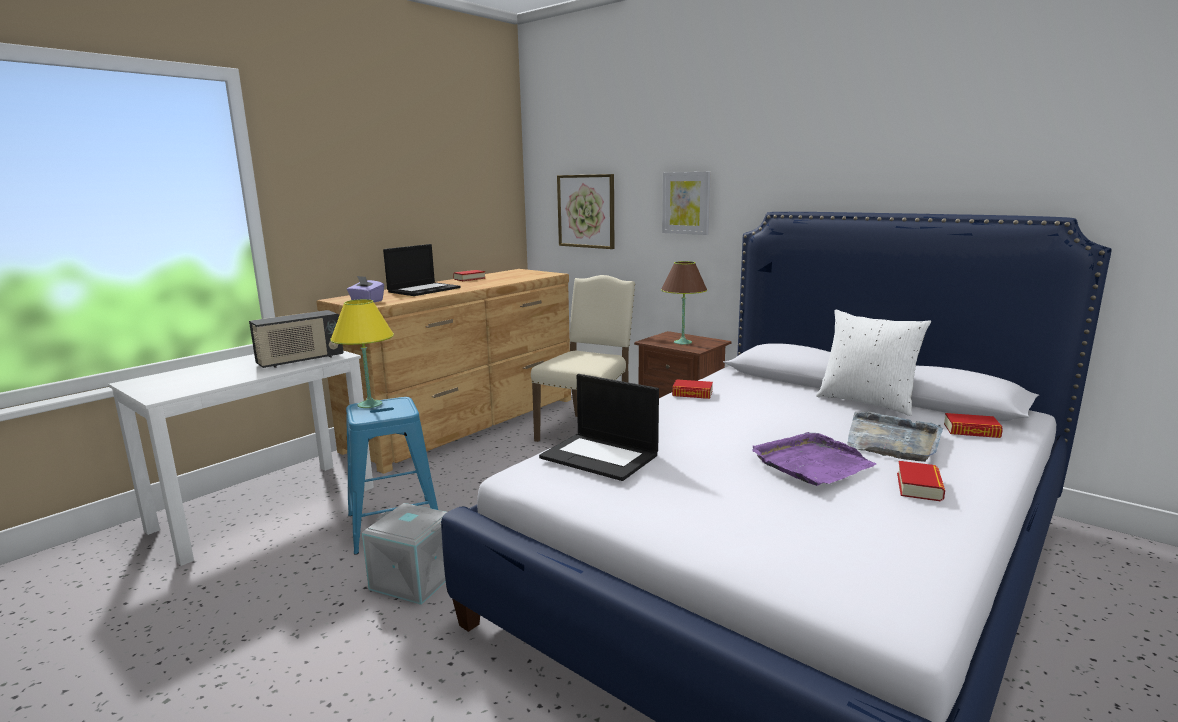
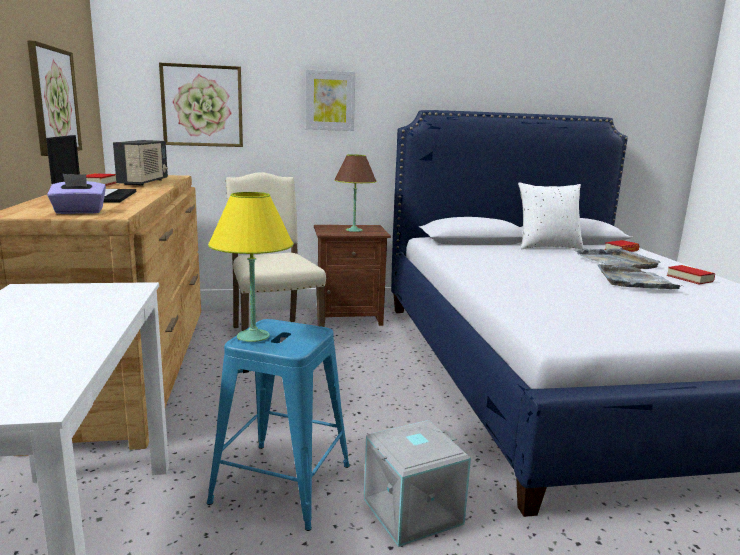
camera: 50 degrees left, 0 degrees up
(300, 360) = (95, 304): radio -> radio (144, 182)
(441, 217) = (54, 101): none -> picture
(601, 456) = (562, 309): laptop -> none
(692, 393) = (462, 261): book -> none
(811, 463) = (634, 281): purple tray -> grey tray

